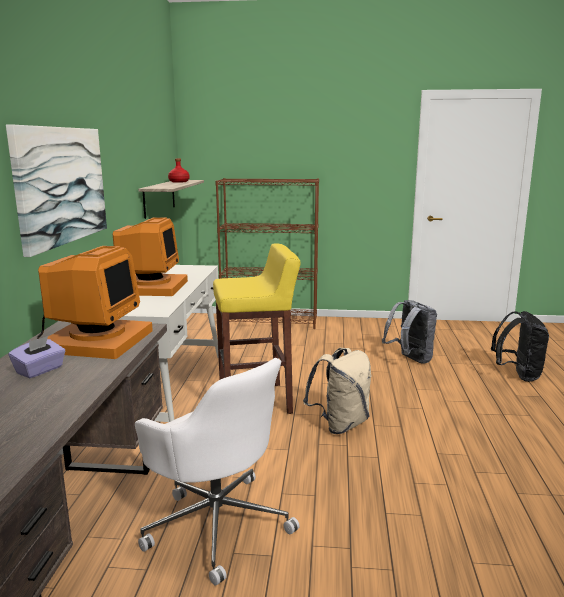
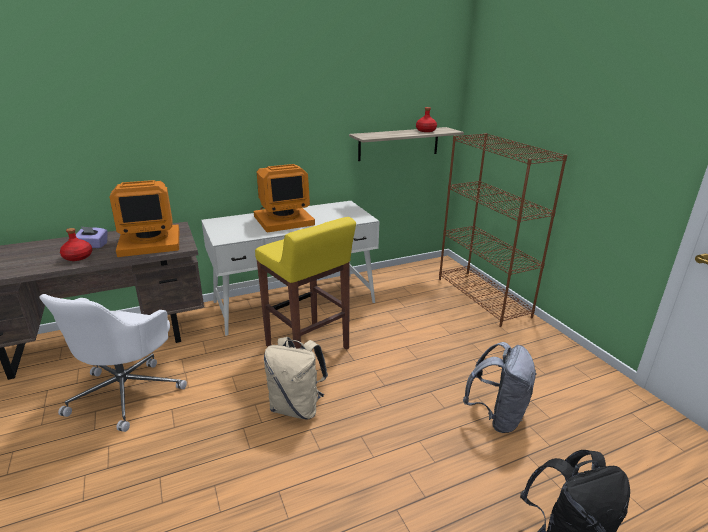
camera: 60 degrees right, 10 degrees up
(61, 185) = (204, 128): picture -> none
(70, 380) = (78, 257): none -> red bottle

